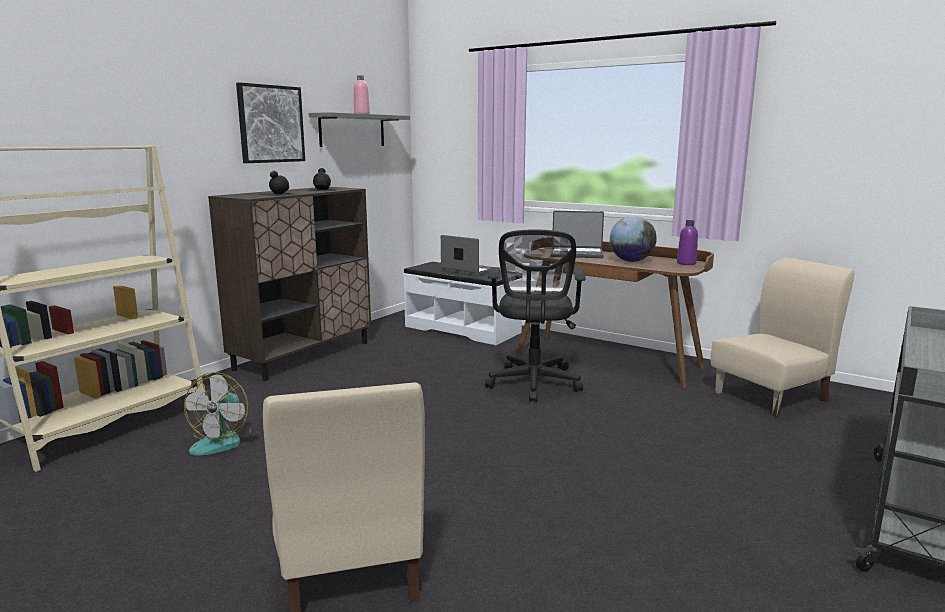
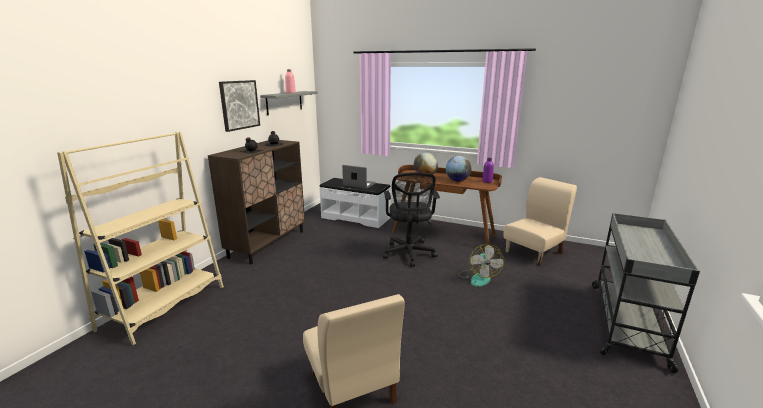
camera: 10 degrees left, 5 degrees up
(222, 441) = (243, 310): fan -> fan (478, 277)
(576, 254) = (425, 176): laptop -> globe

